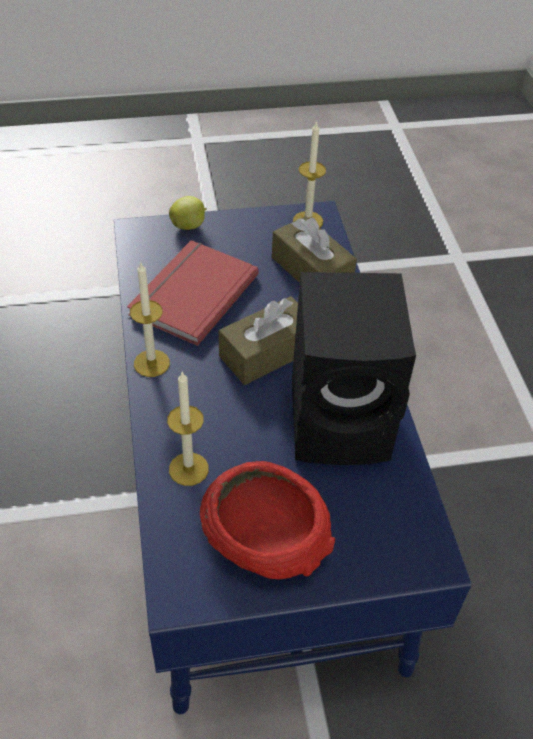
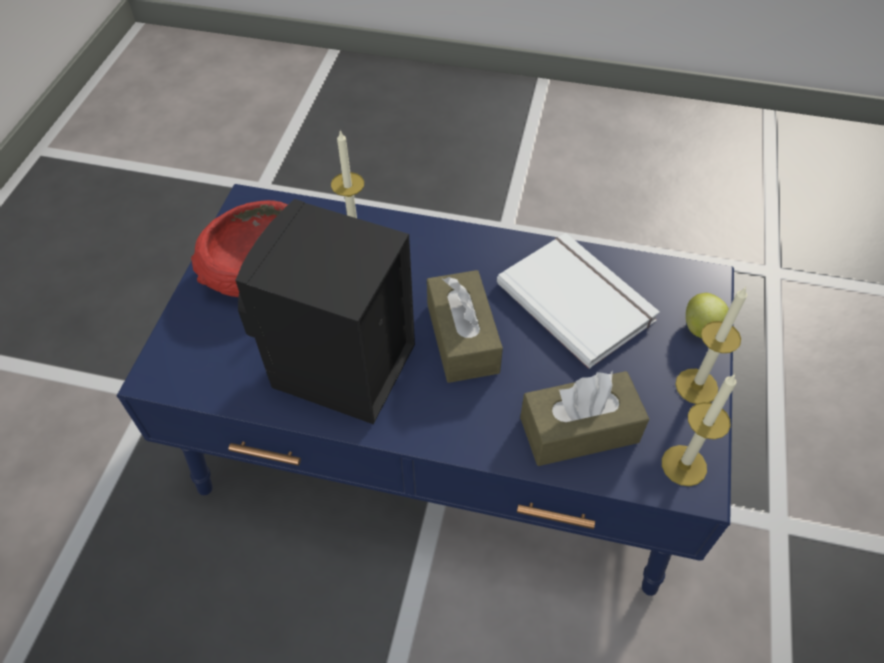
camera: 115 degrees right, 5 degrees up
(151, 363) = (490, 244): candle -> candle (696, 386)
(190, 294) = (578, 299): red book -> white book

